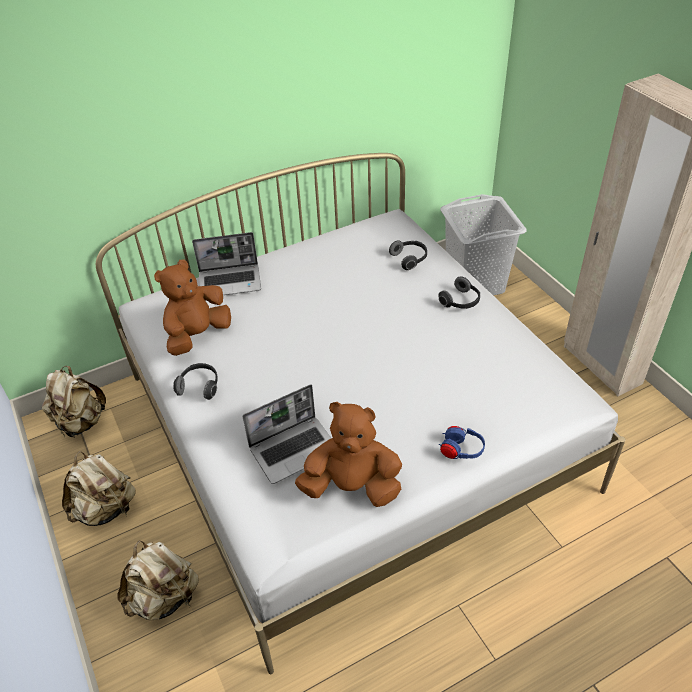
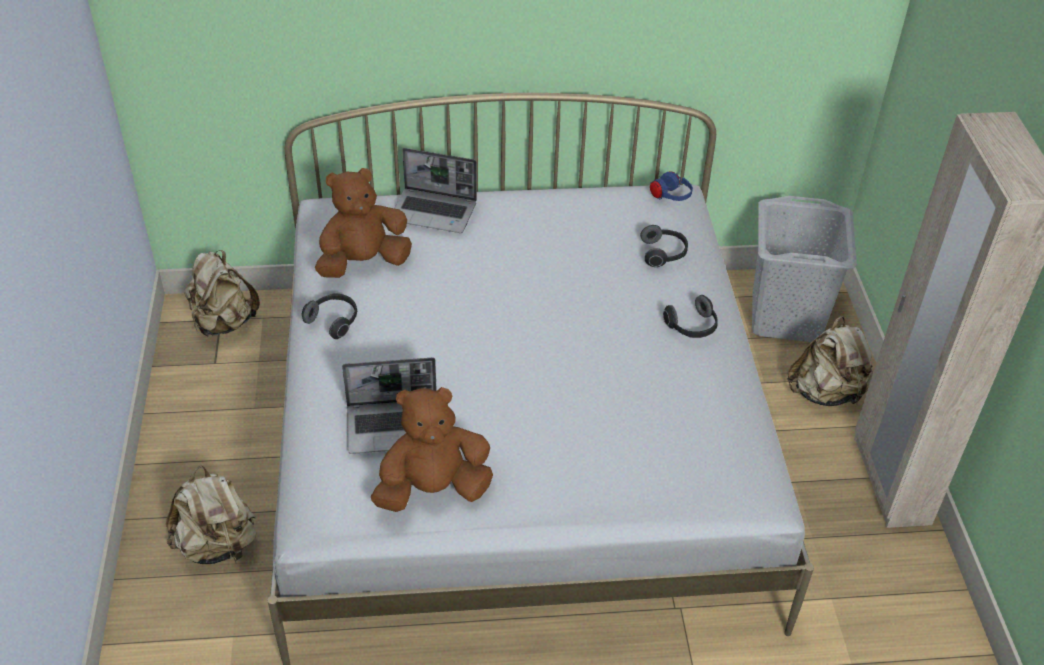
camera: 20 degrees right, 0 degrees up
(106, 509) = (204, 428): beige backpack -> beige backpack (826, 393)
(352, 486) = (433, 489): brown plush toy -> brown plush toy turned 45 degrees counterclockwise
(461, 451) = (577, 497): blue headphones -> blue headphones (670, 197)

